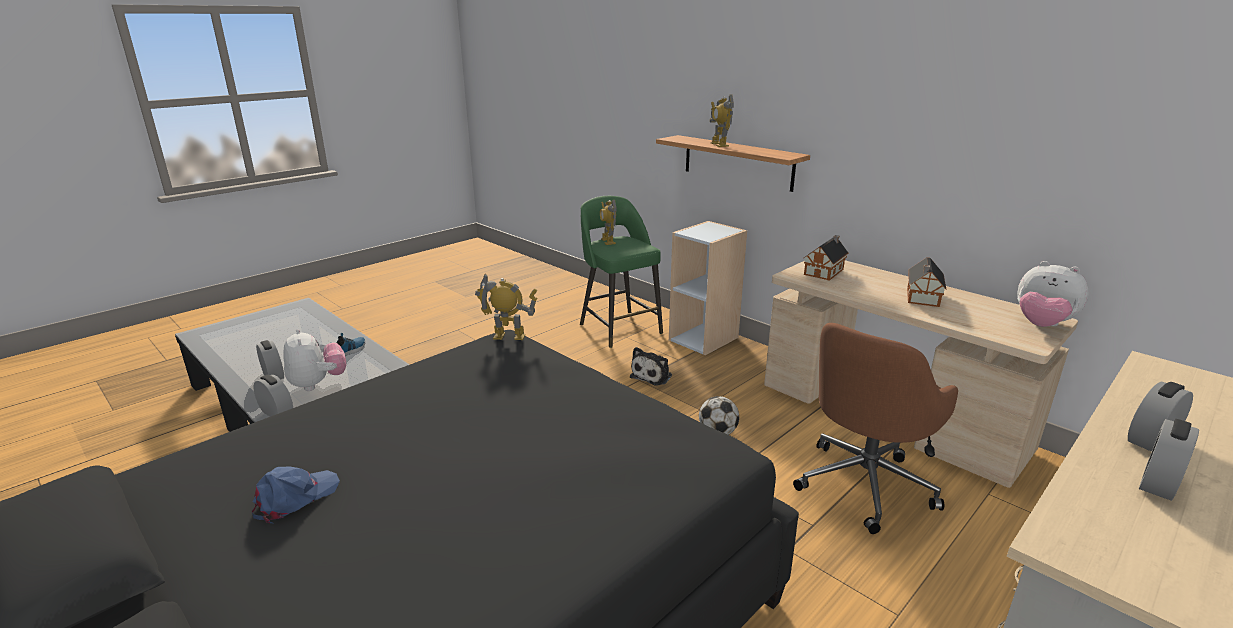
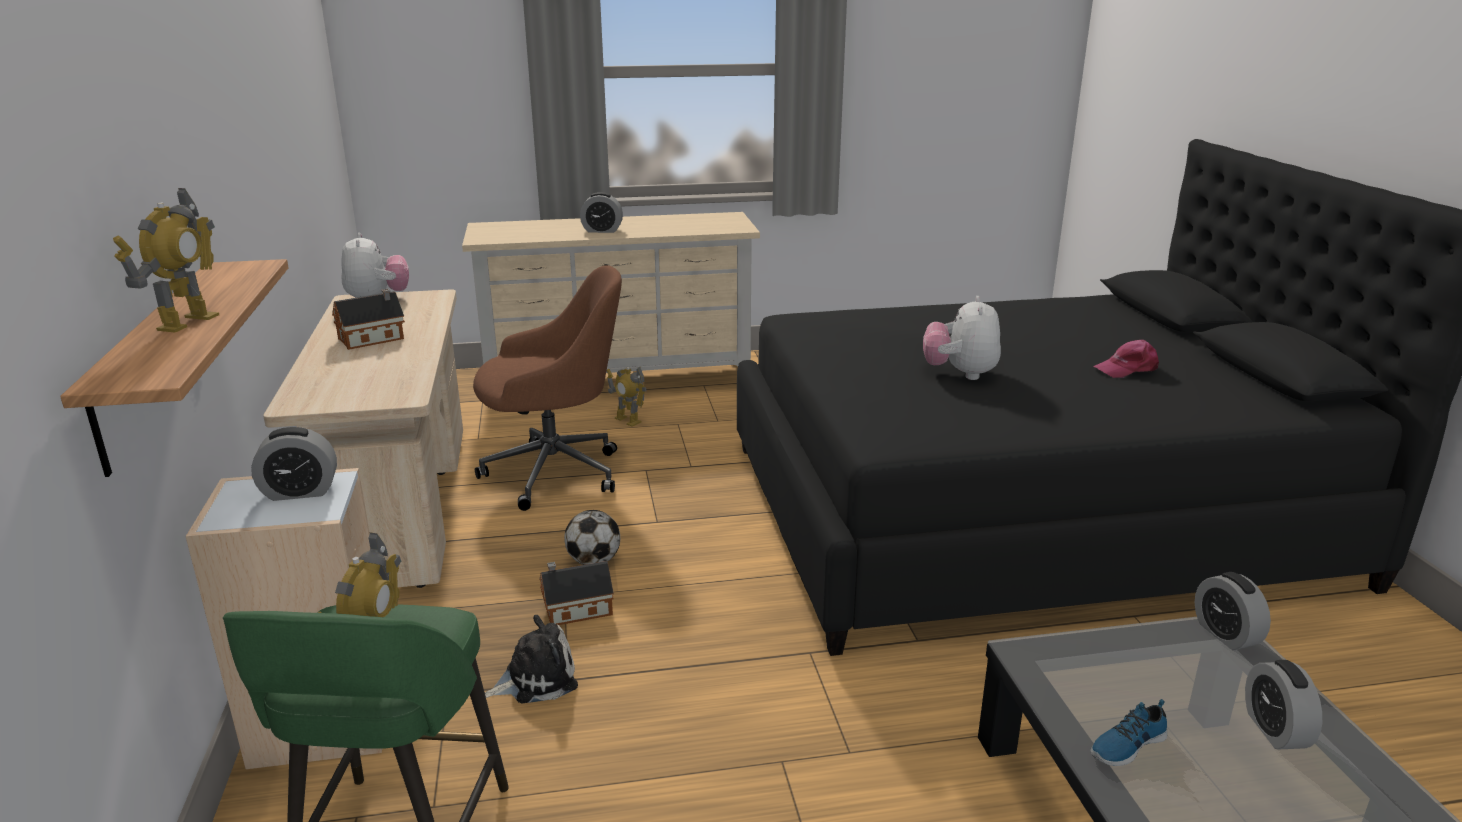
camera: 145 degrees left, 0 degrees up
(295, 498) = (1127, 369): blue cap -> pink cap
(318, 384) = (1172, 673): plush toy -> plush toy (960, 374)
(509, 337) = (875, 442): toy robot -> toy robot (627, 420)
(825, 271) = (353, 390): toy house -> toy house (575, 609)
(1158, 483) = (647, 226): alarm clock -> alarm clock (300, 492)

